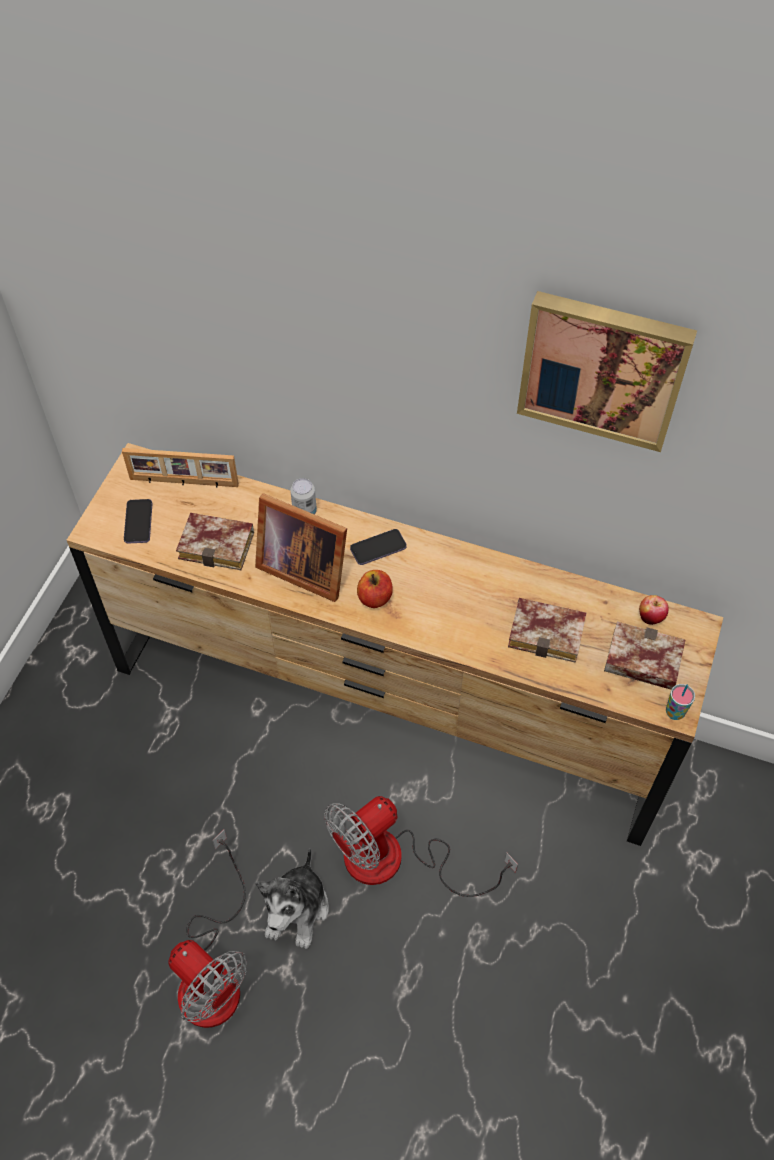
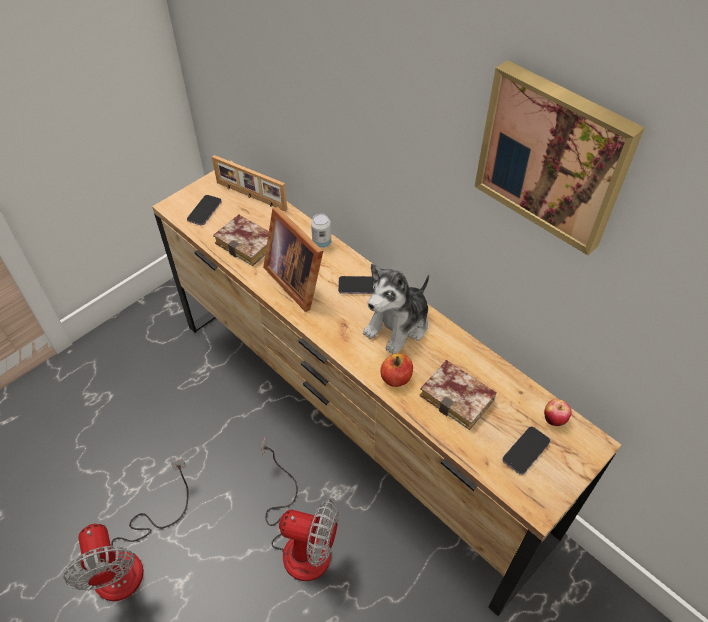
camera: 25 degrees right, 5 degrees down
(297, 910) = (212, 542): plush toy -> plush toy (398, 325)
(375, 598) = (337, 320): apple -> apple (396, 378)
(395, 861) = (300, 539): fan -> fan turned 150 degrees counterclockwise
(639, 661) = (526, 451): book -> phone
(674, 712) = (536, 507): cup -> none

